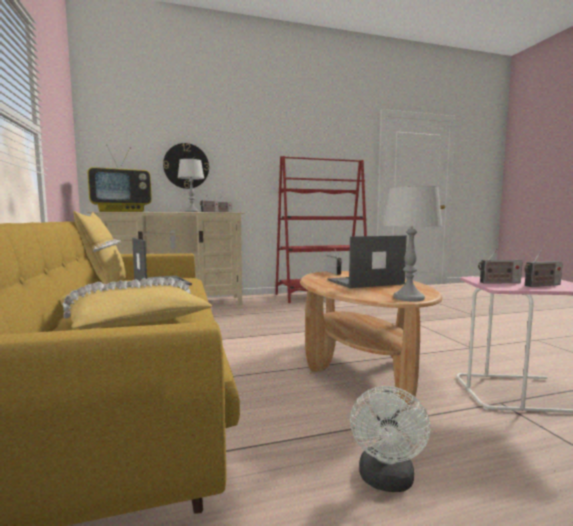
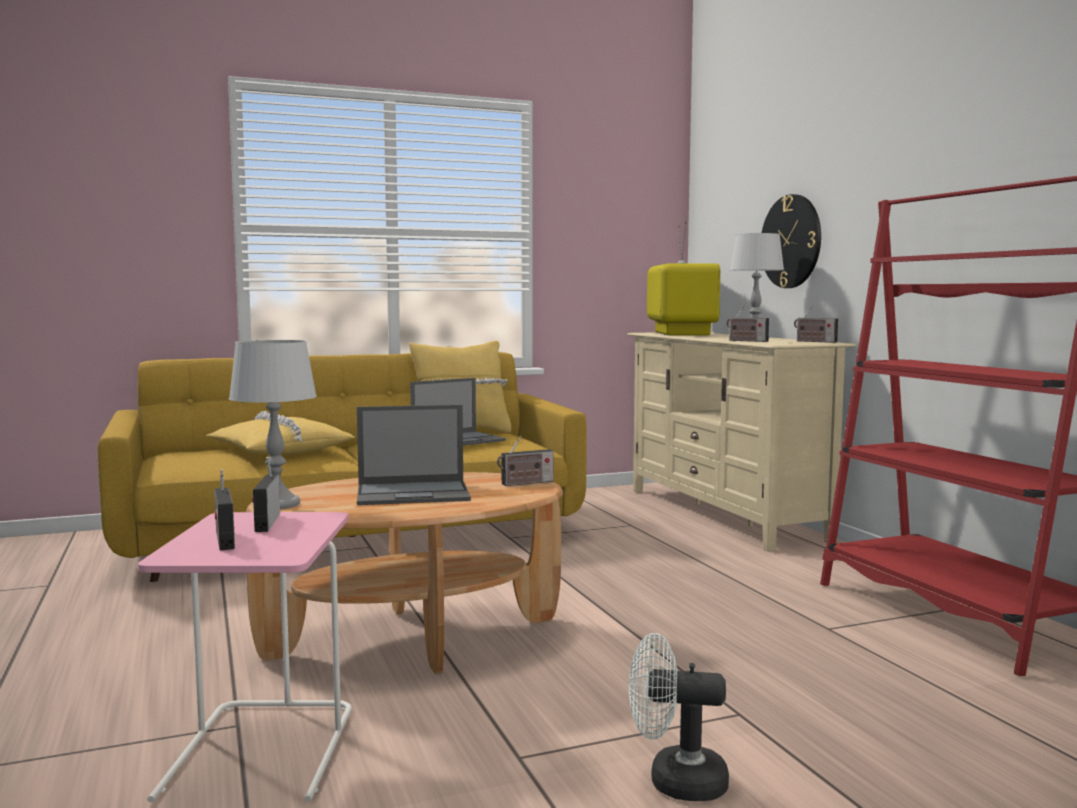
camera: 85 degrees right, 0 degrees up
(122, 211) = (680, 333): television -> television turned 150 degrees counterclockwise
(364, 282) = (414, 493): laptop -> laptop turned 105 degrees clockwise
(386, 481) = (130, 635): white fan -> white fan (675, 781)

